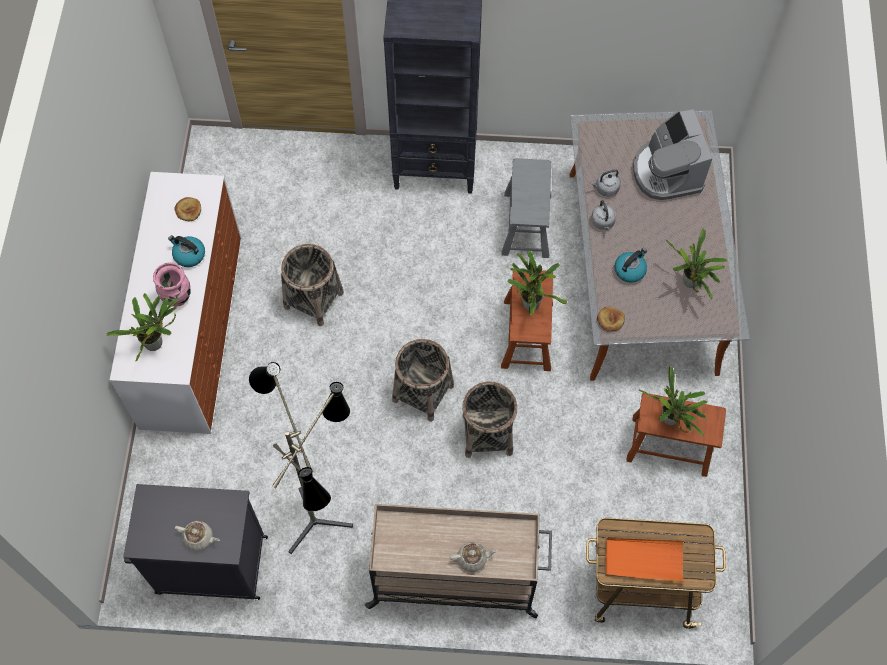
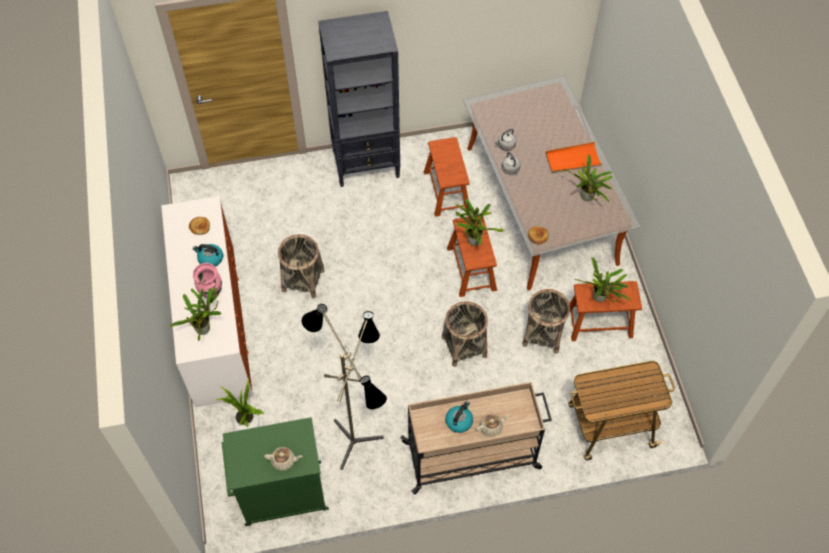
camera: 15 degrees left, 5 degrees down
(194, 470) = (248, 426): none -> potted plant
(209, 565) = (281, 494): black cabinet -> green cabinet
(423, 393) = (407, 328): basket -> basket (543, 334)
(526, 225) = (446, 191): grey stool -> brown stool
(630, 270) = (541, 198): kettle -> kettle (459, 421)
(643, 560) = (615, 397): orange tray -> orange tray (572, 159)
(666, 172) = (545, 125): coffee machine -> none

